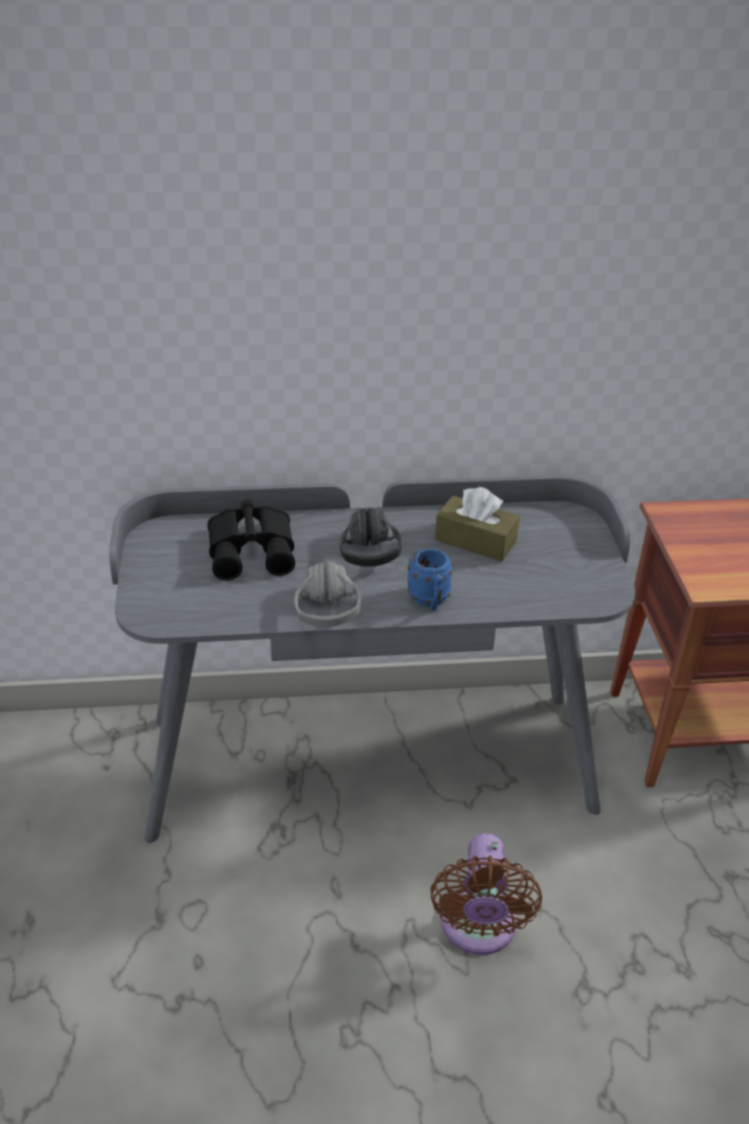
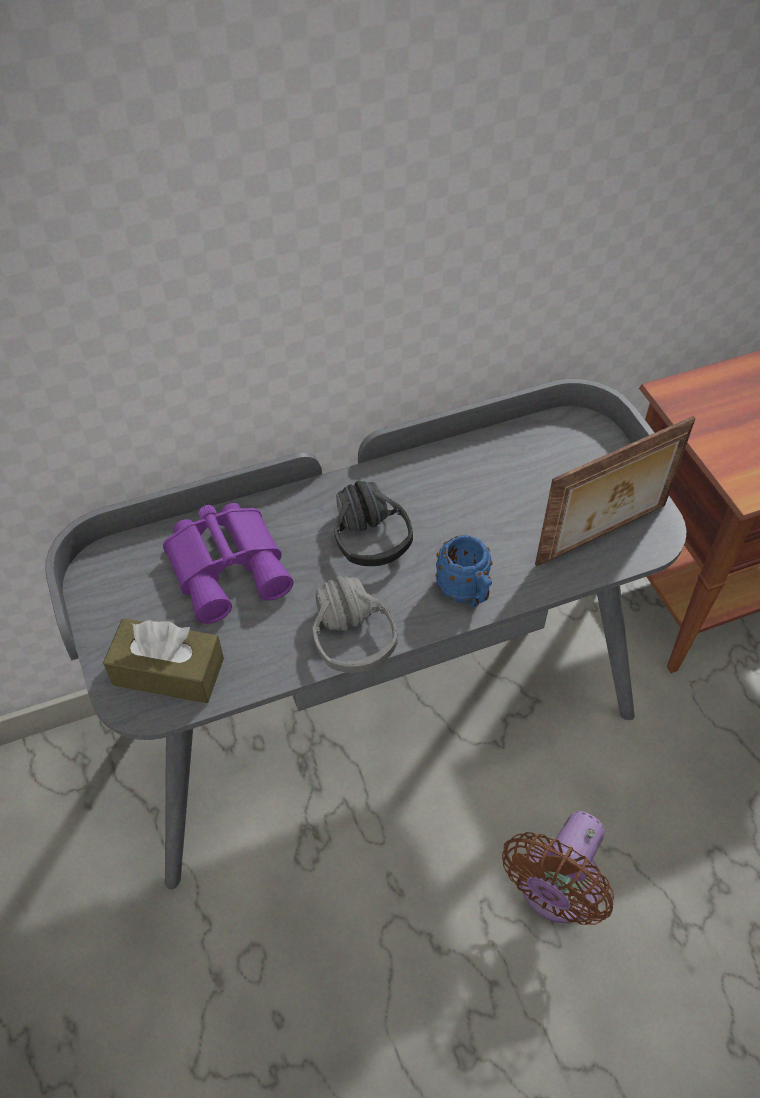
camera: 15 degrees left, 15 degrees up
(253, 549) = (229, 566): black binoculars -> purple binoculars
(475, 541) = (485, 489): brown tissue box -> brown tissue box (168, 671)
(478, 929) = (555, 890): brown fan -> brown fan turned 45 degrees clockwise
(560, 588) = (603, 536): none -> picture frame

